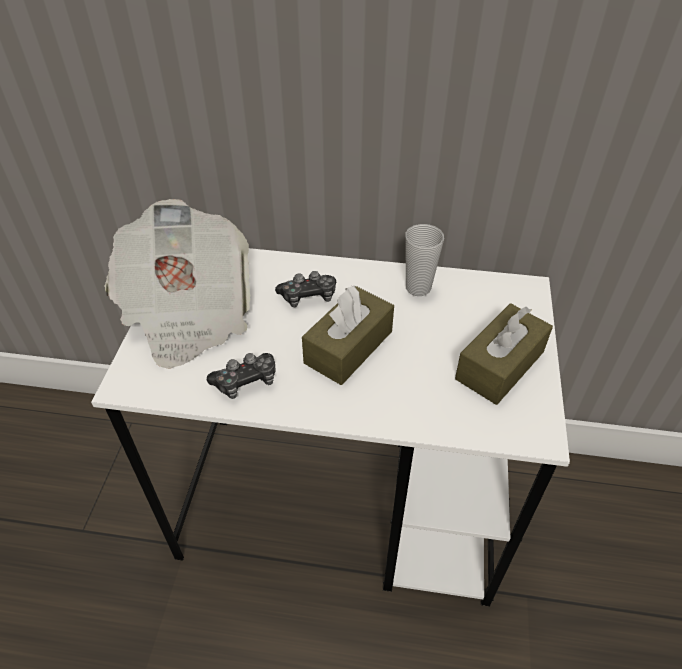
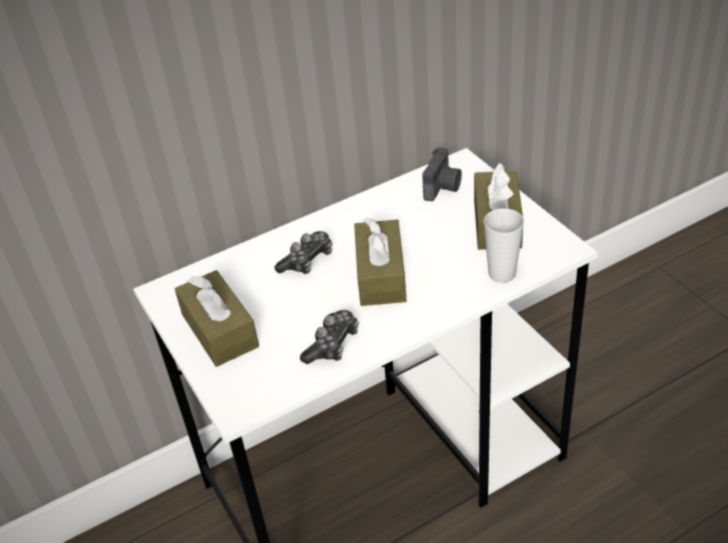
camera: 35 degrees left, 5 degrees down
(187, 312) = (220, 330): newspaper -> brown tissue box
(418, 288) = (384, 206): cup -> cup (502, 274)
(487, 301) = (443, 187): none -> camera

